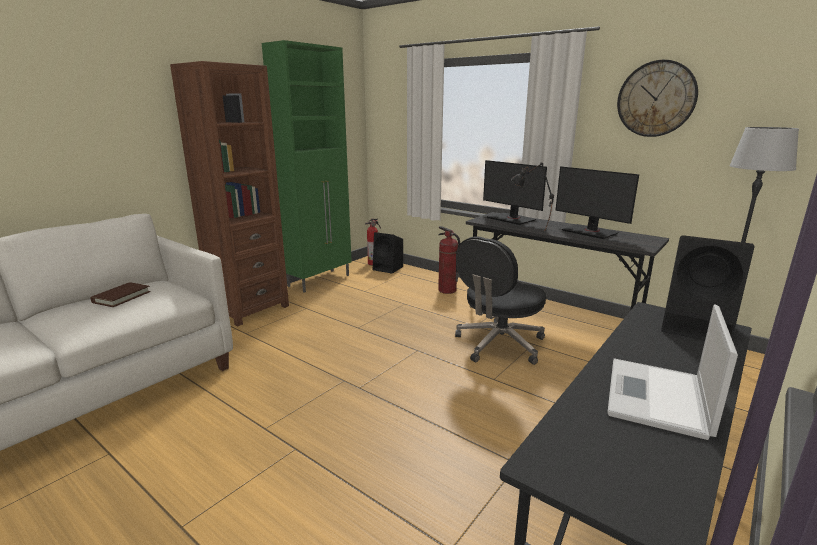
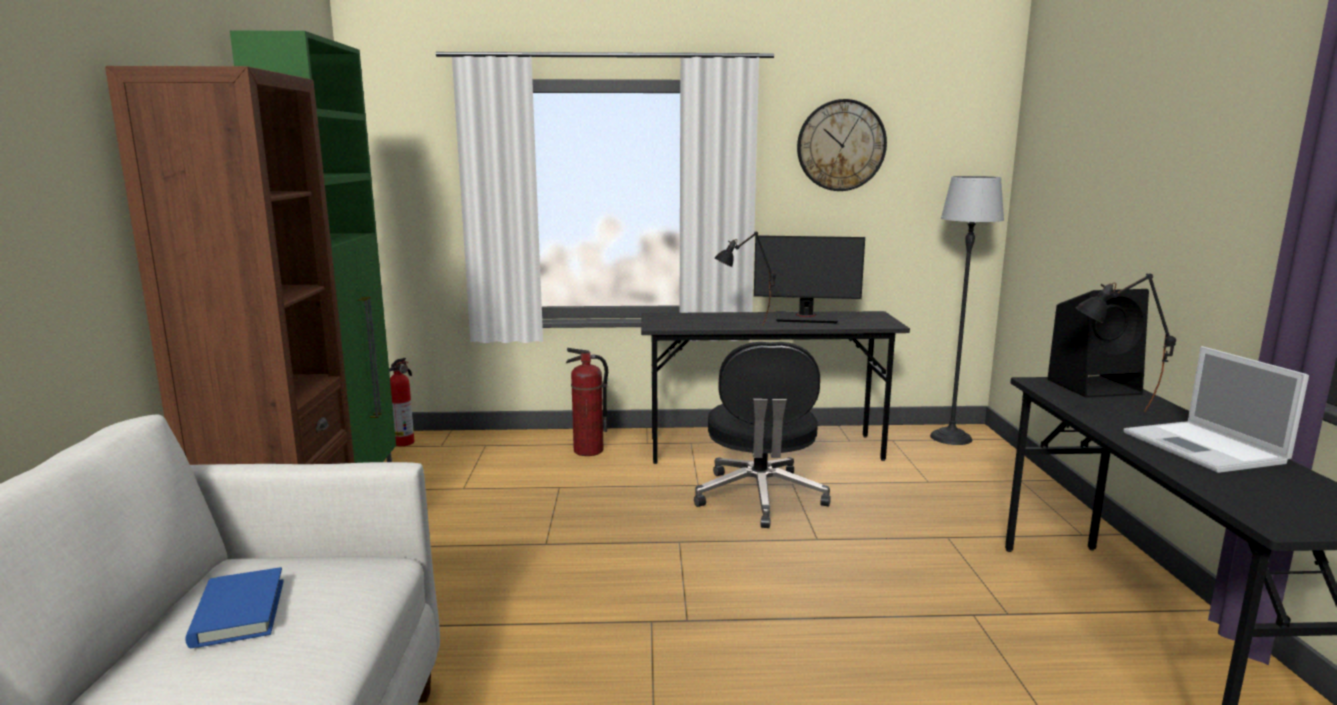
camera: 40 degrees left, 5 degrees down
(121, 297) = (238, 612): brown book -> blue book
(388, 268) = (445, 443): black speaker -> none
(511, 219) = (689, 318): monitor -> none
(652, 347) = (1112, 412): none -> black table lamp

